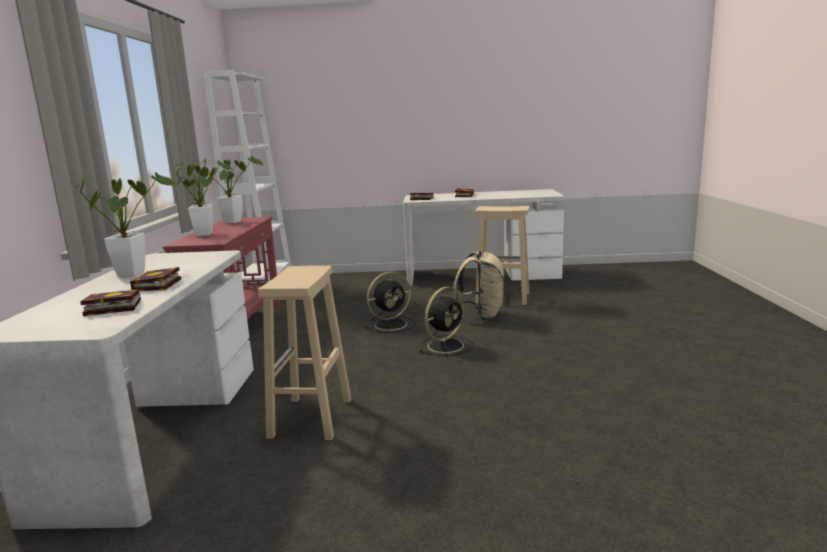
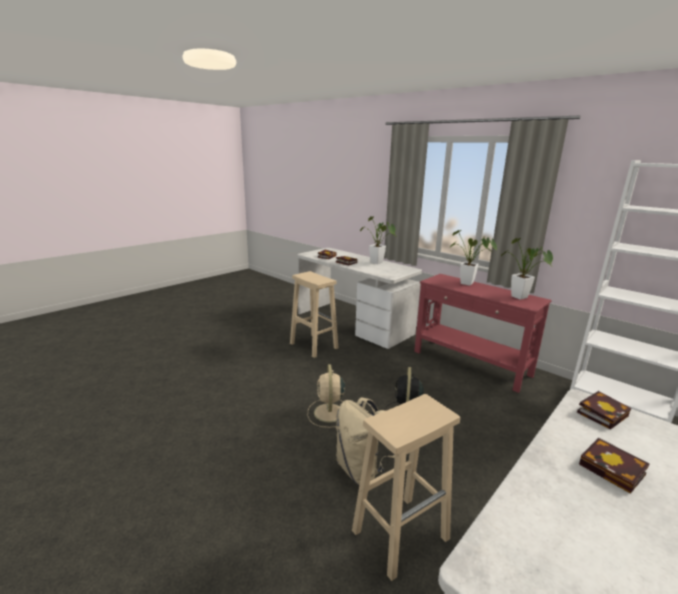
camera: 130 degrees right, 5 degrees up
(446, 345) = (329, 413): black fan -> beige fan

